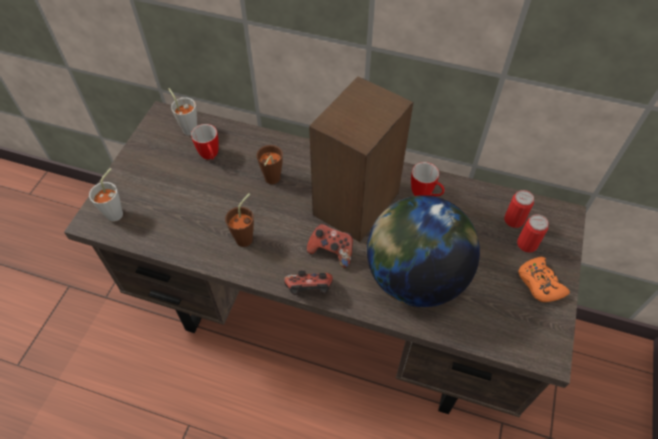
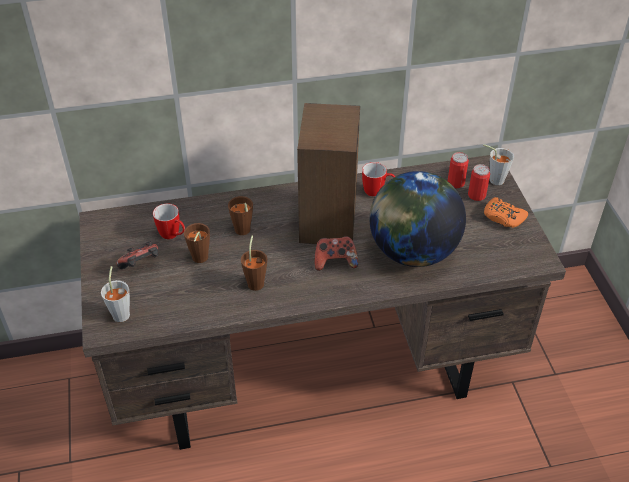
camera: 30 degrees left, 10 degrees down
(188, 127) = (132, 221): grey cup -> grey cup (493, 179)
(214, 191) = (199, 260): none -> brown cup
(309, 290) = (339, 296): game controller -> game controller (141, 266)

